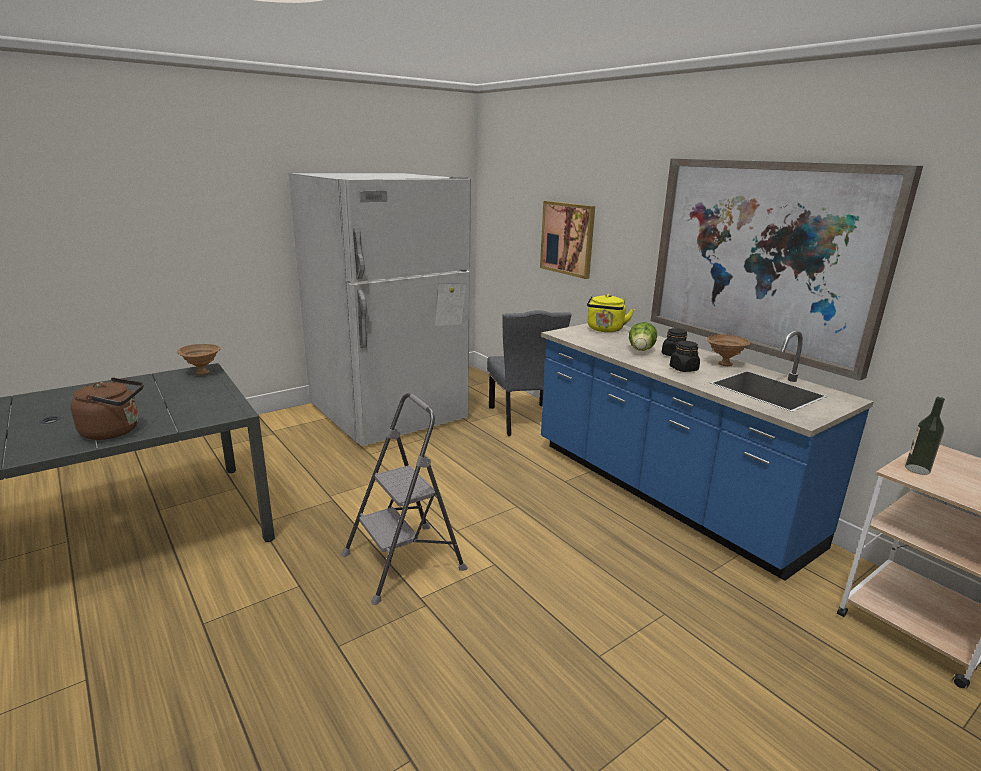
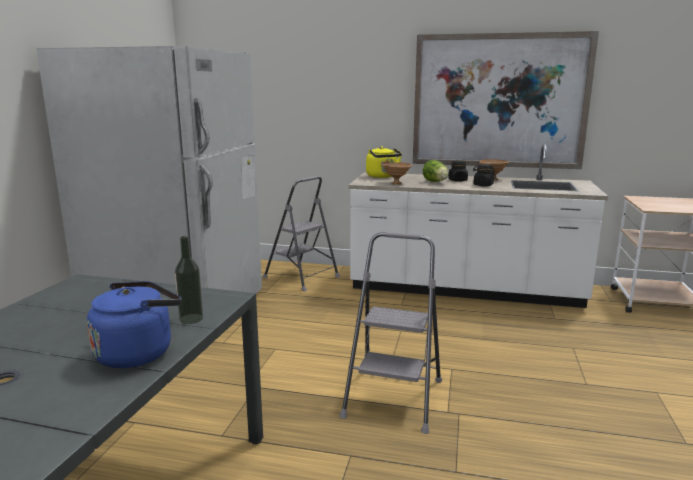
camera: 40 degrees left, 5 degrees down
(115, 431) = (138, 353): brown kettle -> blue kettle
(202, 372) = (85, 284): brown bowl -> brown bowl (395, 183)
(523, 419) = (302, 277): grey chair -> grey step ladder
(567, 238) = (309, 110): picture -> none
(664, 493) = (464, 289): blue counter -> white counter
(917, 469) = (651, 206): bottle -> bottle (191, 319)

